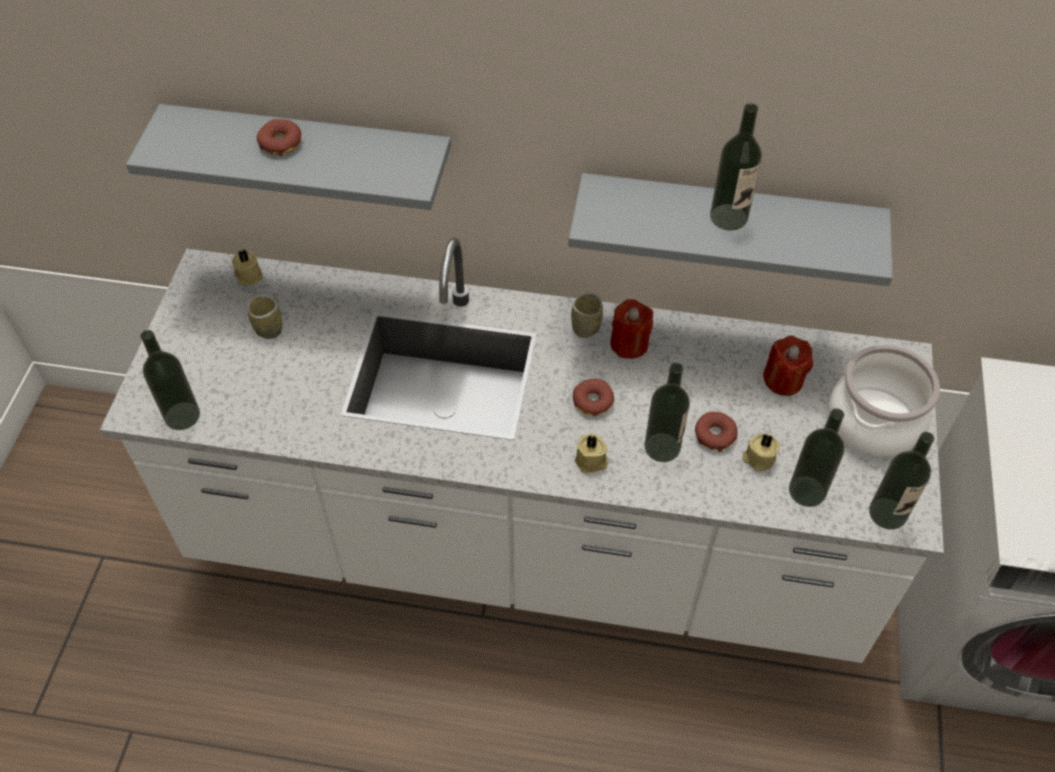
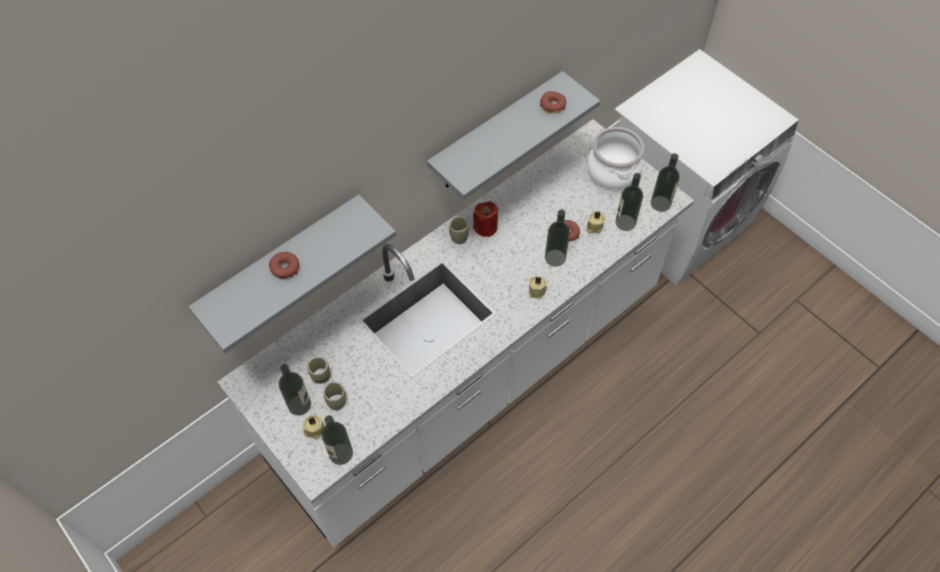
camera: 50 degrees left, 5 degrees up
(247, 366) = (337, 401): none -> cup
(248, 275) = (271, 363): beige candle -> beige candle (314, 430)
(593, 401) = (505, 266): donut -> donut (552, 105)
(728, 217) = (511, 128): bottle -> bottle (299, 405)
(783, 380) = (562, 185): red candle -> none

